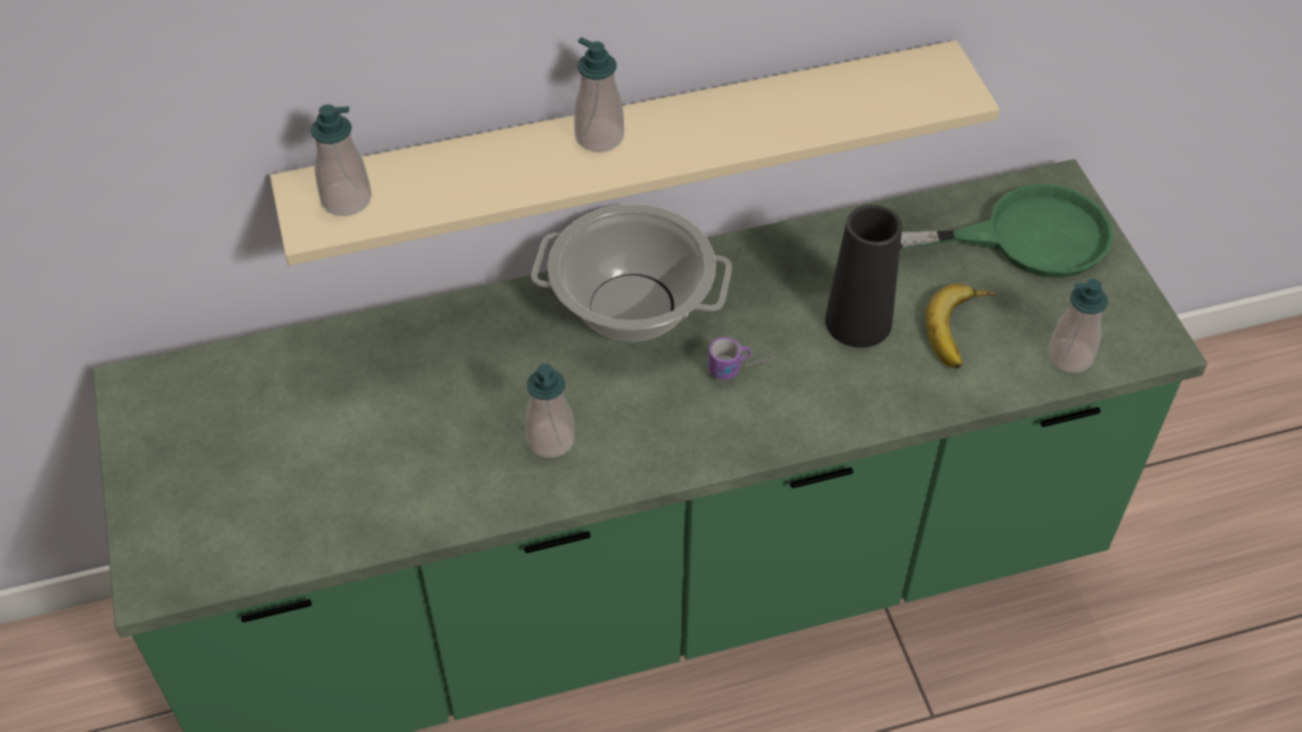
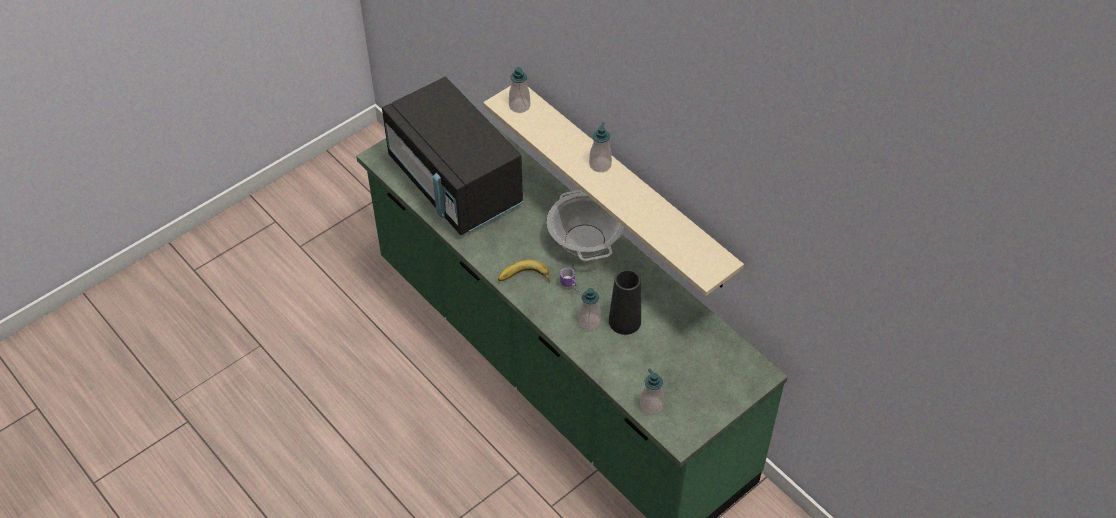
camera: 65 degrees right, 0 degrees up
(342, 463) = (455, 184): none -> black microwave
(550, 440) = (501, 241): soap dispenser -> soap dispenser (589, 322)
(963, 331) = (642, 361): banana -> banana (524, 279)
(1023, 238) = (717, 368): green frying pan -> none

